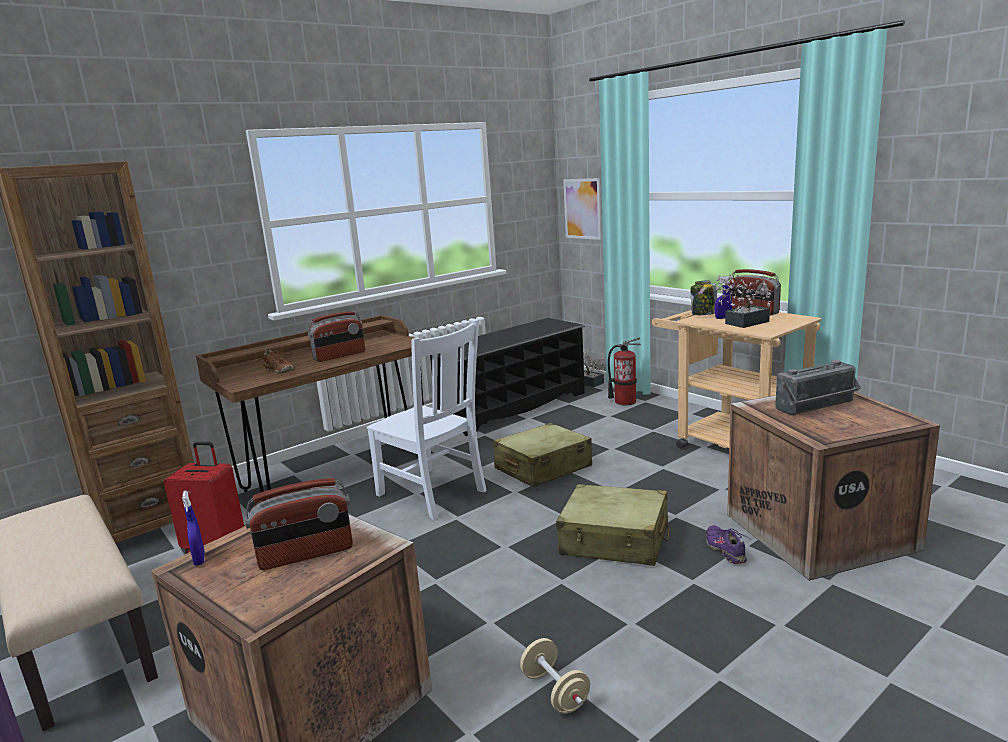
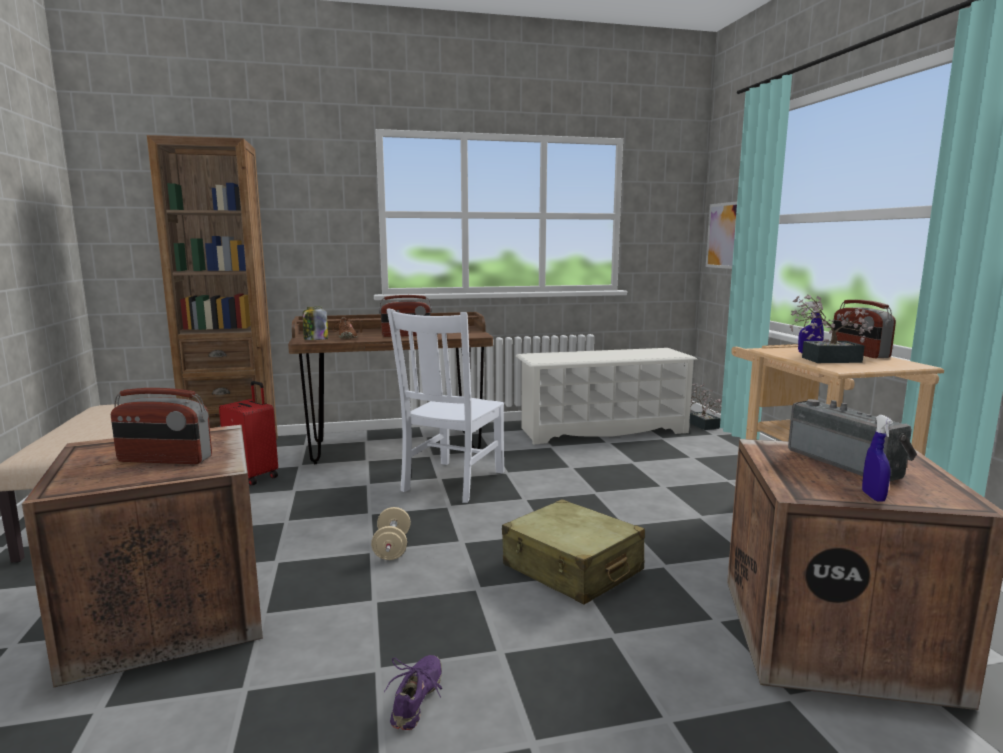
camera: 25 degrees right, 5 degrees down
(199, 559) = (102, 444): blue spray bottle -> blue spray bottle (873, 497)
(433, 494) = (452, 482): white chair -> white chair turned 45 degrees clockwise
(512, 407) = (602, 430): black shoe rack -> white shoe rack
(542, 468) = (573, 486): beige suitcase -> none
(555, 692) = (356, 685): beige dumbbell -> beige dumbbell (392, 548)
(625, 401) = (724, 448): fire extinguisher -> none
(703, 314) = (790, 347): jar -> jar (315, 340)
(726, 550) = (686, 616): purple shoe -> purple shoe (417, 699)
(817, 407) = (846, 463): radio -> radio turned 120 degrees counterclockwise

